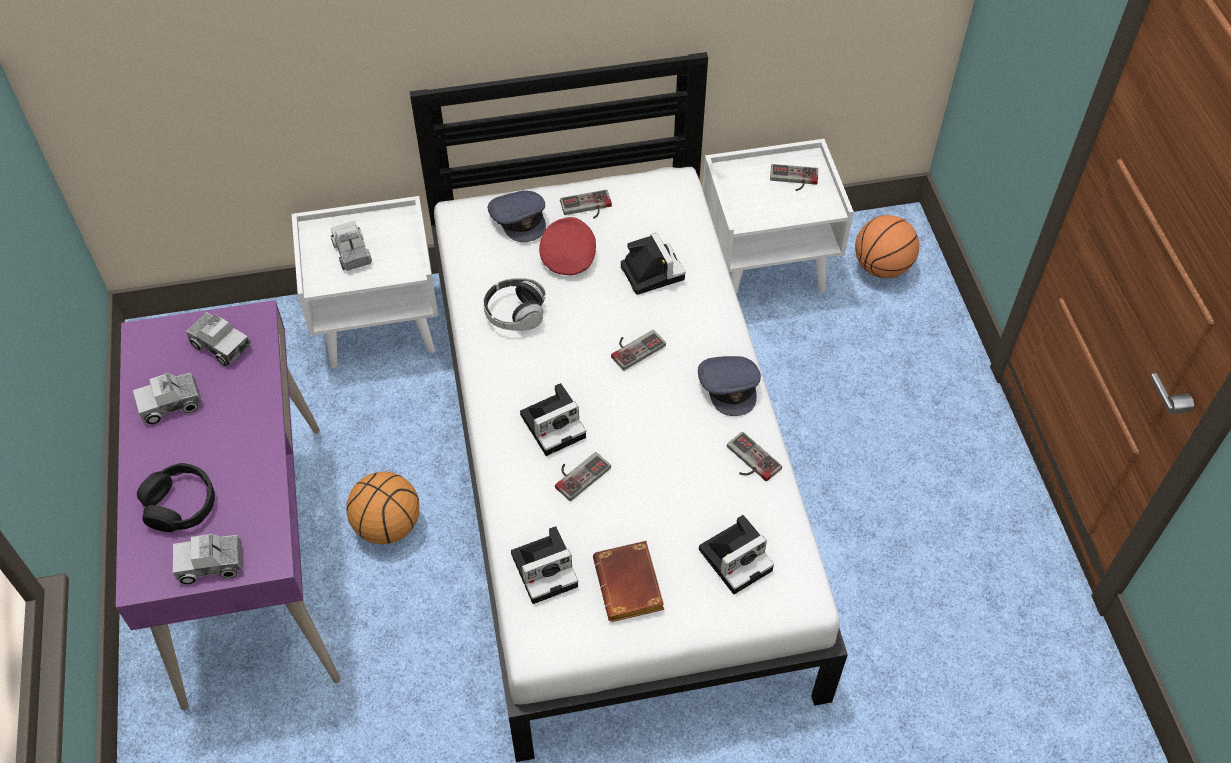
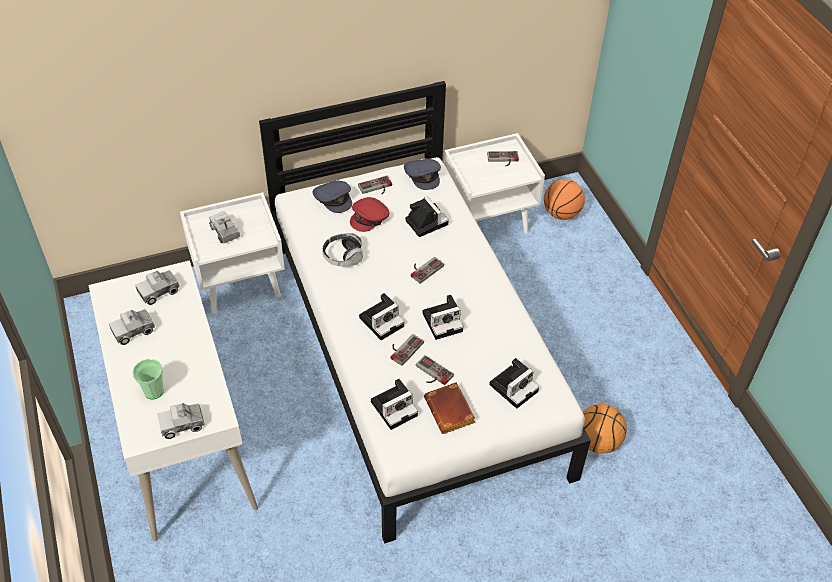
camera: 10 degrees left, 5 degrees down
(180, 504) = (153, 391): black headphones -> cup
(221, 345) = (159, 291): toy truck -> toy truck turned 120 degrees clockwise
(254, 561) = (184, 441): purple desk -> white desk
(388, 524) = (270, 407): basketball -> basketball (597, 441)
(568, 255) = (370, 218): red cap -> red cap turned 135 degrees counterclockwise
(648, 436) = (443, 321): none -> camera
(729, 387) = (489, 286): grey cap -> grey cap (423, 176)
(749, 461) = (510, 329): game controller -> game controller (431, 373)

